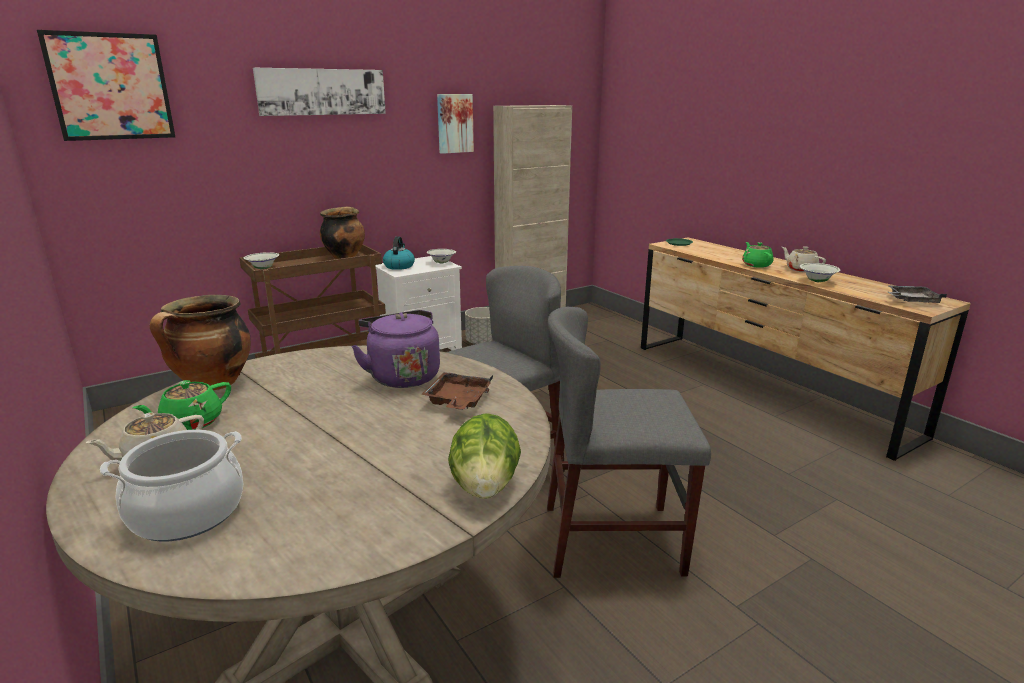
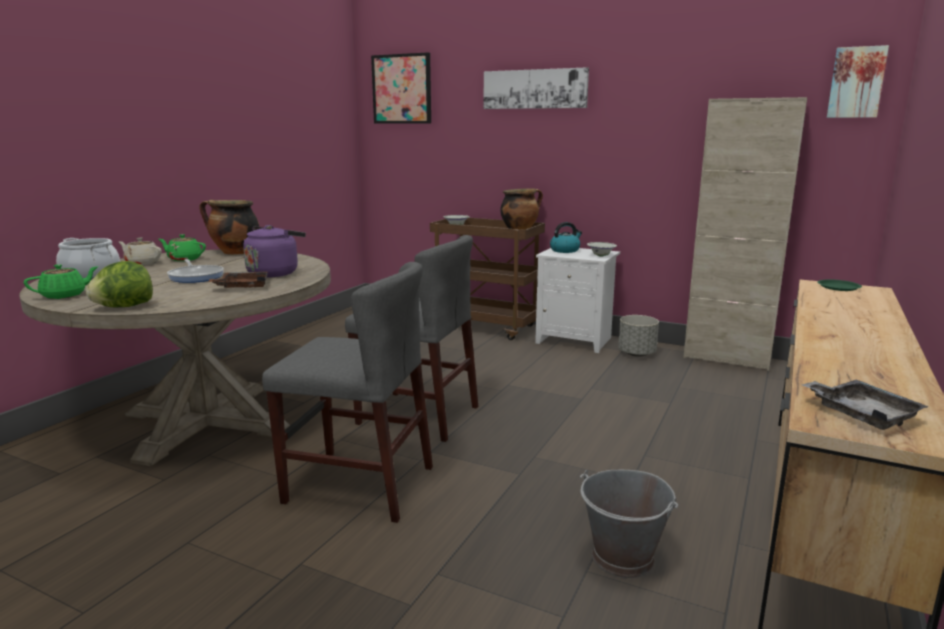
camera: 60 degrees right, 5 degrees down
(347, 423) = (196, 276): none -> frying pan
(454, 123) = (663, 118): picture -> picture (856, 82)
(612, 539) = (359, 484): grey chair -> grey chair turned 135 degrees clockwise
(756, 265) = (831, 324): green teapot -> green teapot (65, 295)
(779, 456) = (623, 558): none -> grey bucket
(800, 269) = (873, 345): beige teapot -> none
(817, 281) = (826, 356): white bowl -> none

